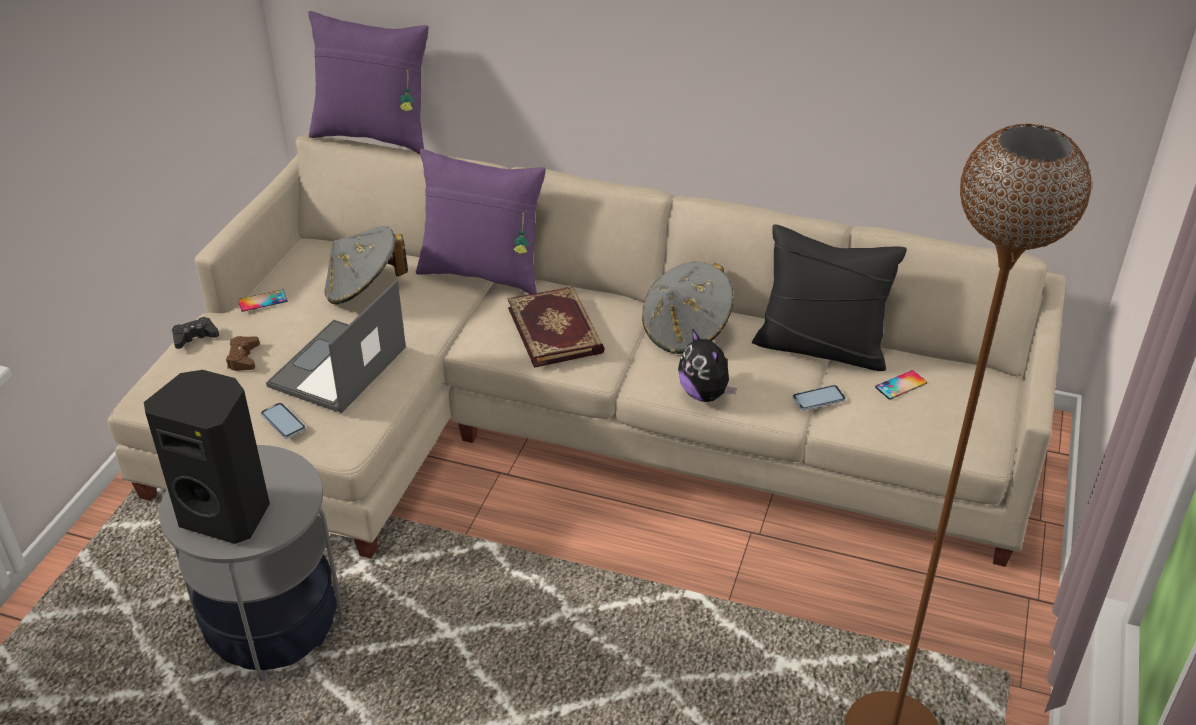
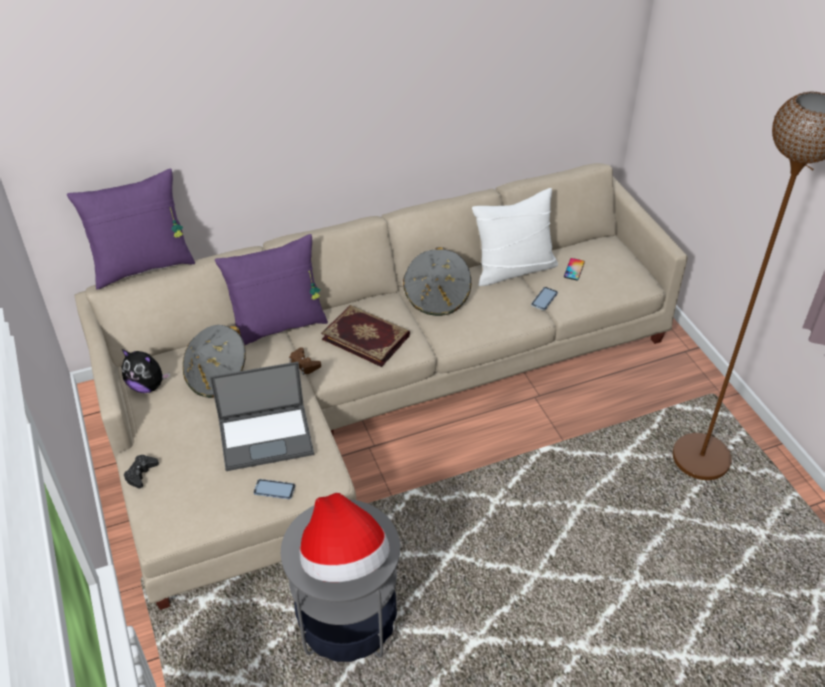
camera: 40 degrees left, 5 degrees up
(227, 513) = (344, 561): black speaker -> hat
(243, 358) = (196, 466): brown game controller -> brown game controller (304, 364)
(262, 301) = (157, 422): phone -> none
(337, 368) = (267, 436): laptop -> laptop turned 90 degrees counterclockwise
(705, 394) = (486, 329): plush toy -> plush toy (147, 386)
(820, 347) = (513, 269): black pillow -> white pillow

